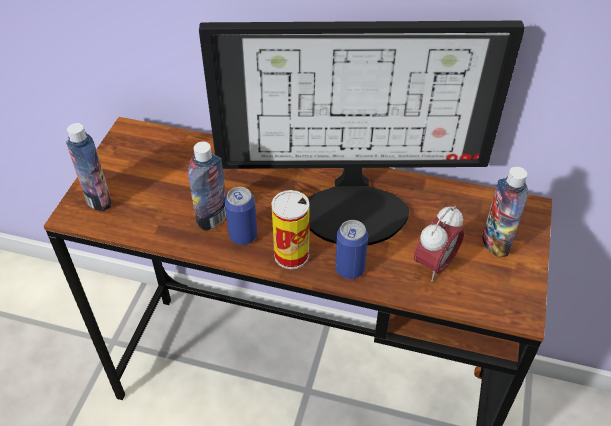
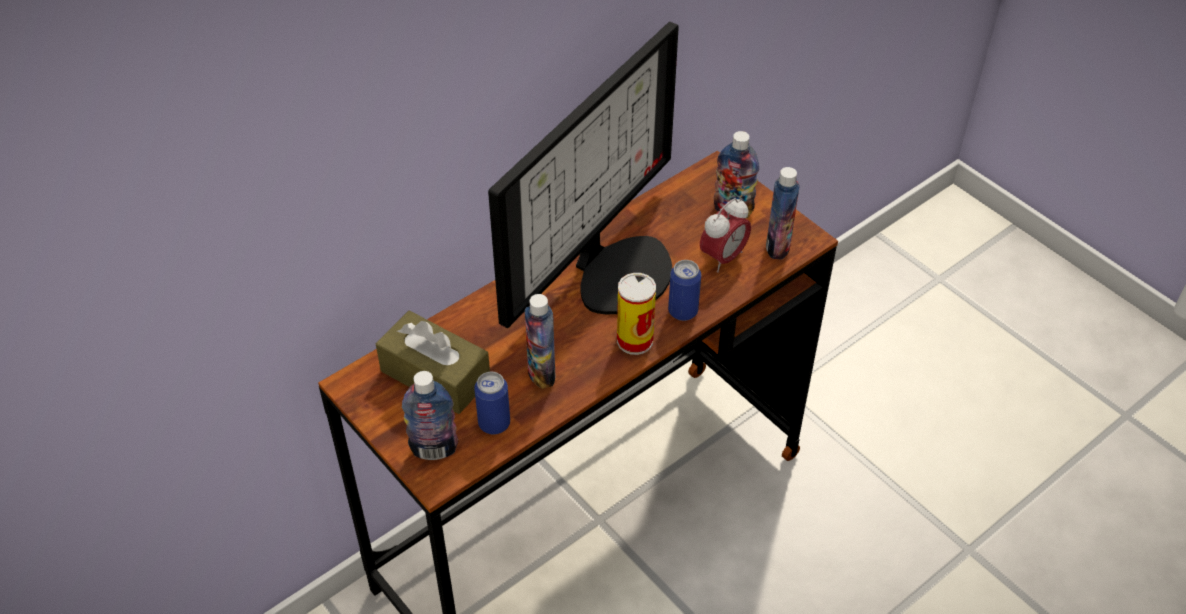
camera: 55 degrees left, 0 degrees up
(166, 165) = (435, 375): none -> brown tissue box
(243, 236) = (583, 362): can -> can (494, 423)
(434, 265) = (723, 258): alarm clock -> alarm clock turned 60 degrees clockwise
(487, 296) = (777, 246): none -> bottle

